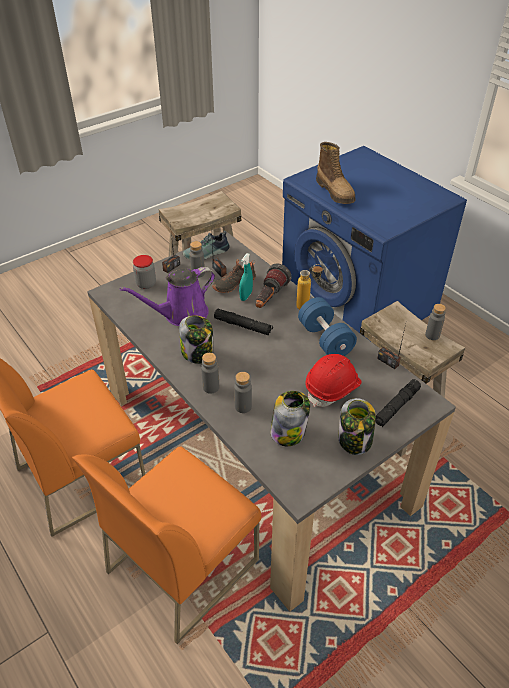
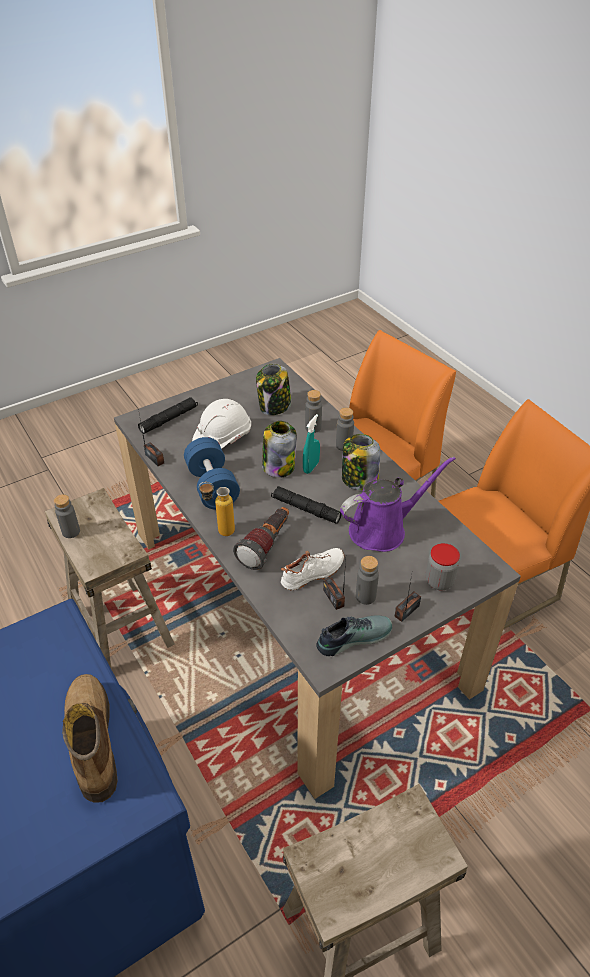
camera: 175 degrees left, 0 degrees up
(233, 283) = (313, 574): black shoe -> white shoe
(246, 296) = (298, 552): turquoise spray bottle -> turquoise spray bottle (311, 467)
(333, 388) = (222, 437): red hard hat -> white hard hat
(355, 440) = (218, 398): jar -> jar (278, 466)

